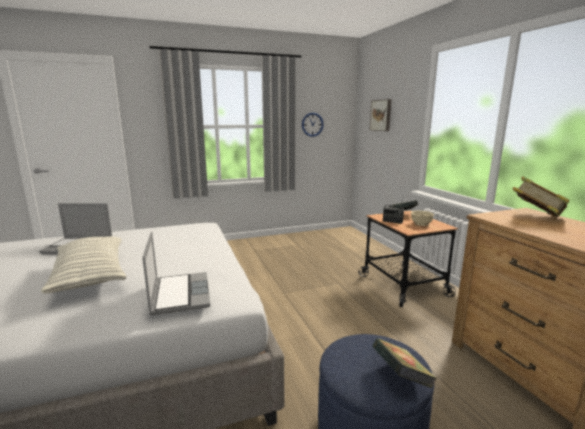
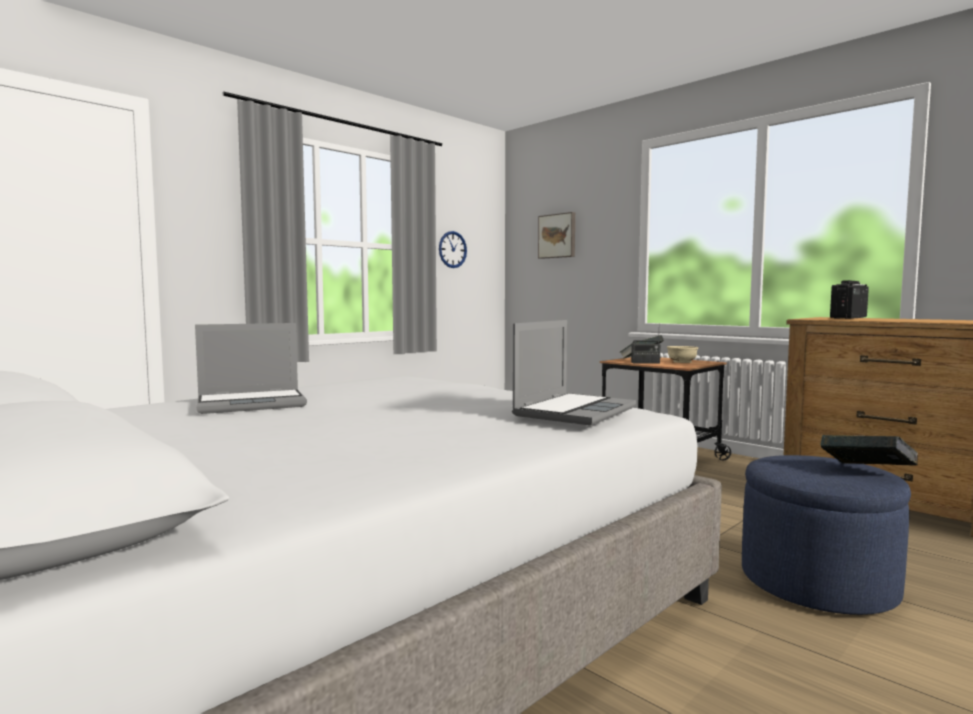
camera: 25 degrees left, 10 degrees down
(91, 276) = (380, 418): pillow -> none
(179, 294) = (574, 411): laptop -> laptop turned 75 degrees clockwise
(535, 216) = (848, 318): book -> radio

